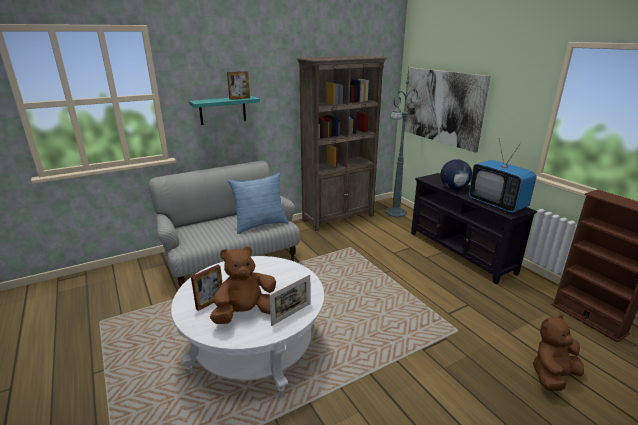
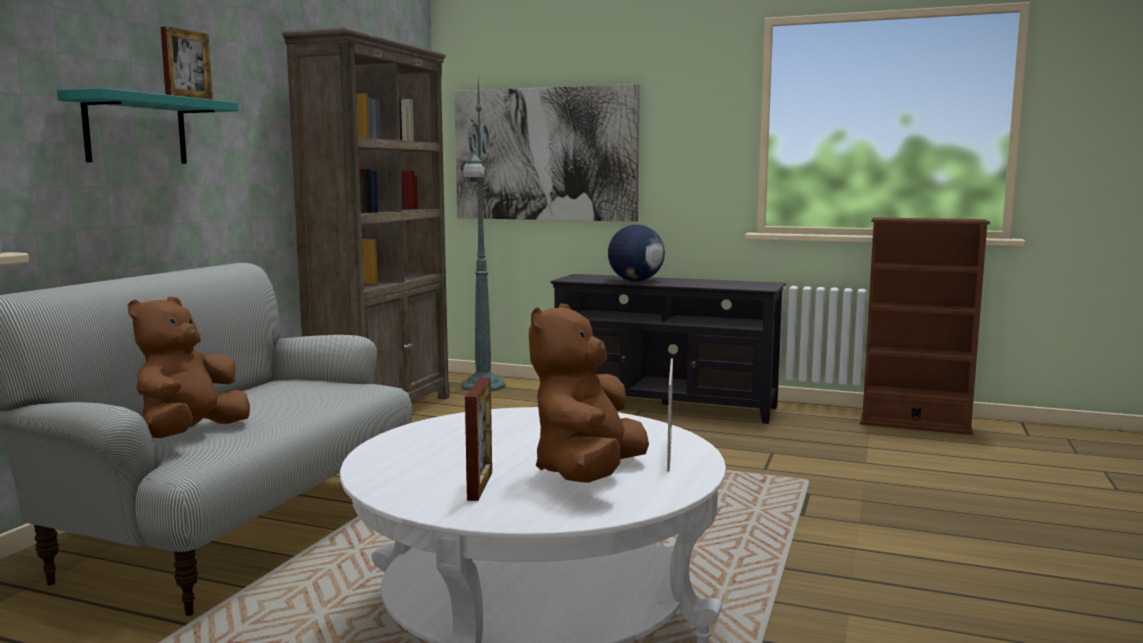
camera: 40 degrees left, 15 degrees down
(260, 224) = (319, 396): pillow -> none
(497, 204) = (728, 284): television -> none
(552, 376) = (973, 482): brown plush toy -> brown plush toy (190, 435)

